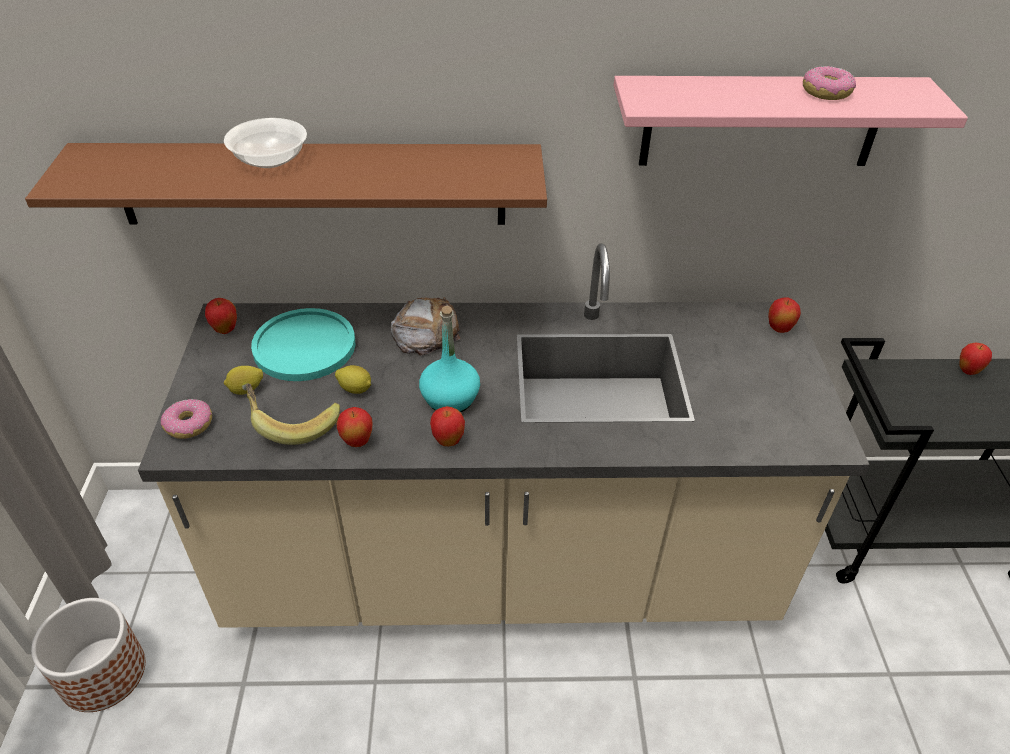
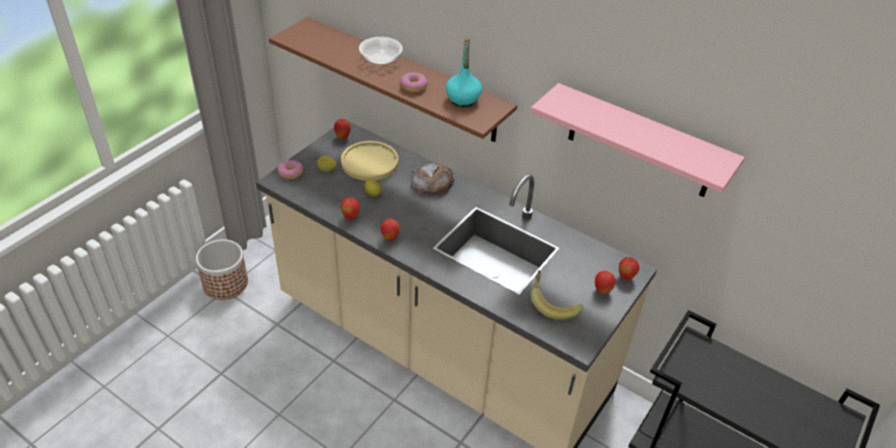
camera: 35 degrees right, 0 degrees up
(293, 423) = (332, 194): banana -> banana (553, 303)
(304, 346) = (369, 162): turquoise plate -> yellow plate
(450, 399) = (410, 220): turquoise bottle -> turquoise bottle (463, 99)
(826, 92) = (660, 139): donut -> donut (413, 86)
(967, 371) = (764, 376): apple -> apple (602, 291)

